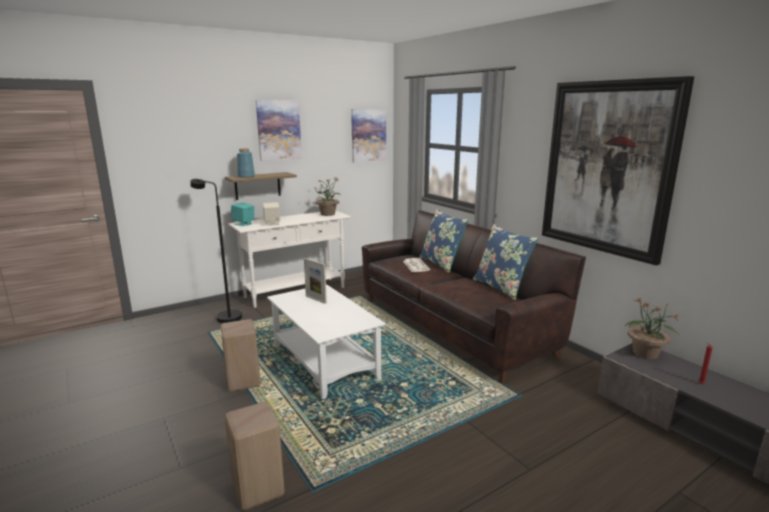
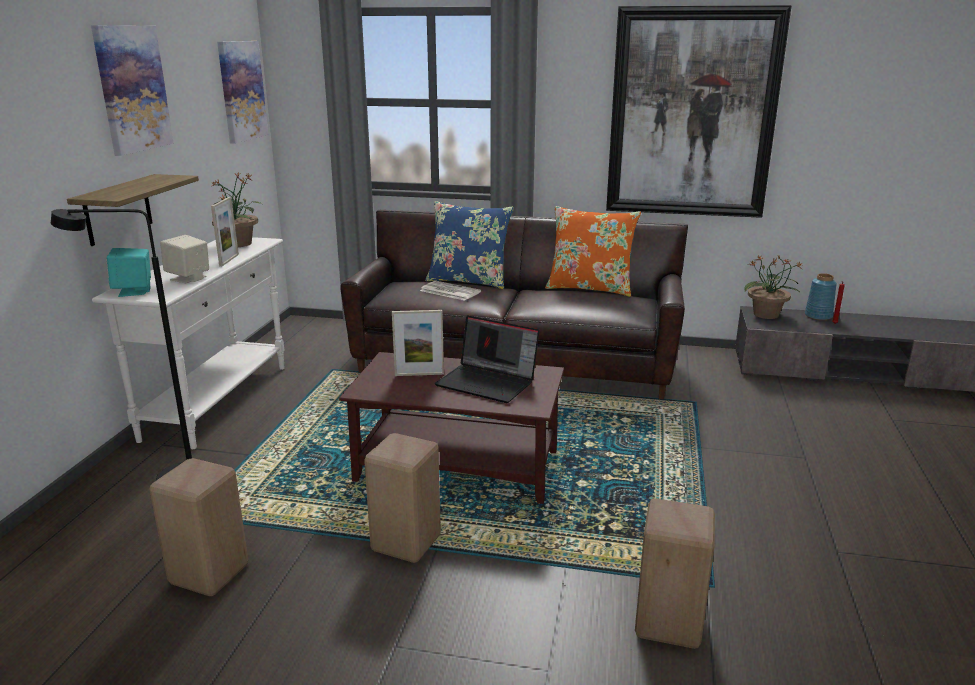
camera: 45 degrees left, 5 degrees up
(173, 355) = (206, 575): none -> beige stool
(246, 176) = (120, 192): blue vase -> blue vase (818, 316)
(305, 220) = (229, 260): none -> picture frame
(325, 362) = (459, 466): white coffee table -> brown coffee table
(333, 315) = (488, 382): none -> laptop
(501, 287) = (590, 288): blue pillow -> orange pillow

